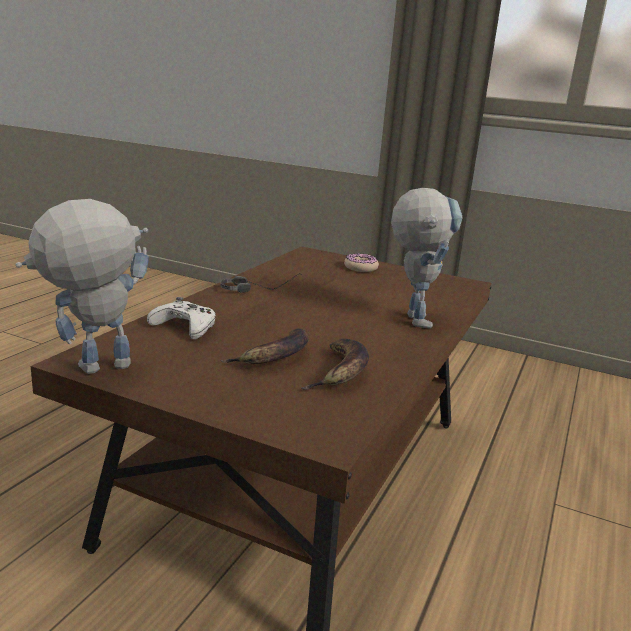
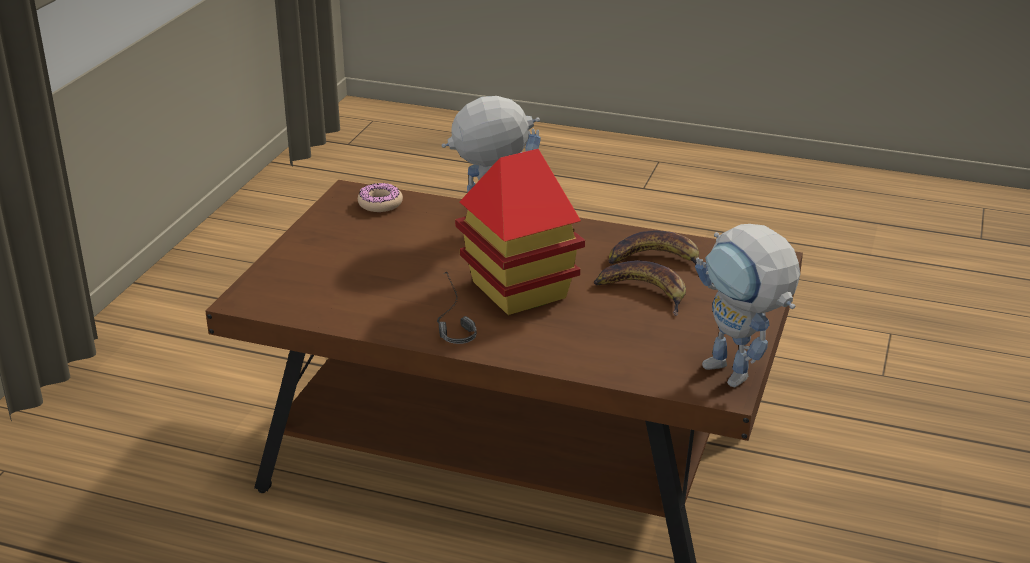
camera: 95 degrees left, 10 degrees up
(185, 327) = (603, 350): white game controller -> none
(298, 313) = (518, 289): none -> toy house
(360, 268) = (314, 258): donut -> donut (380, 204)

